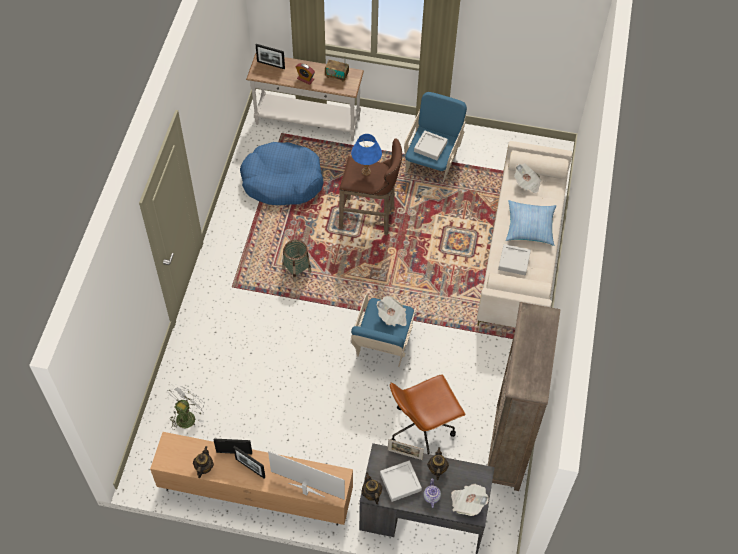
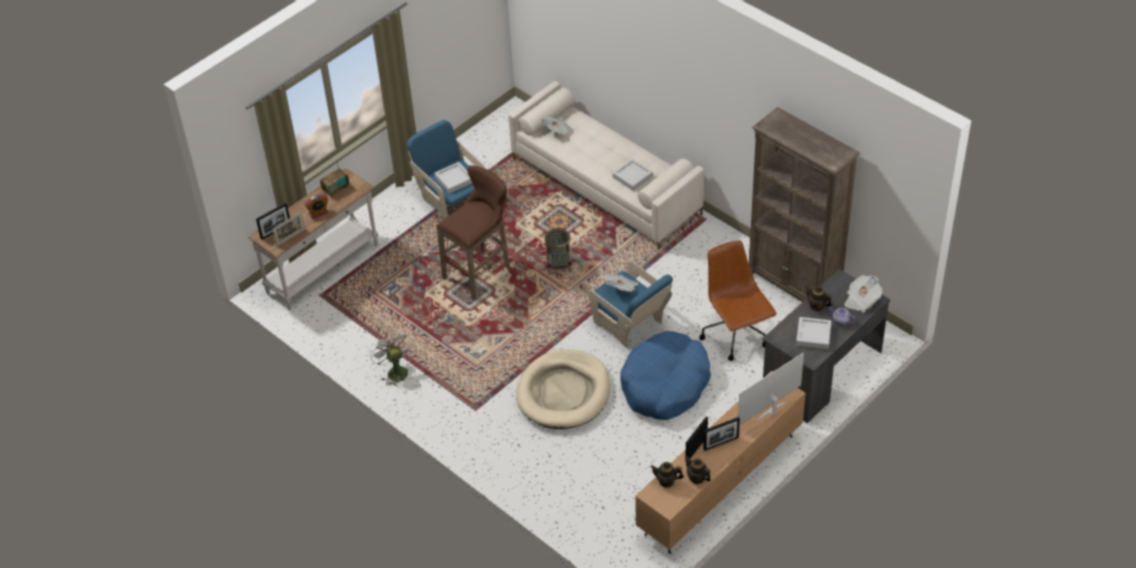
camera: 55 degrees left, 10 degrees down
(187, 415) = (598, 504): white fan -> white fan (394, 371)
(282, 181) = (380, 319): blue dog bed -> blue dog bed (665, 385)
(284, 335) = (563, 392): none -> beige dog bed
(297, 270) = (496, 352): basket -> basket (559, 265)
(366, 172) = (470, 217): blue table lamp -> none
(371, 494) = (812, 359): teapot -> teapot (666, 481)
(405, 455) = (788, 321): picture frame -> picture frame (290, 237)
(422, 429) = (736, 335): brown office chair -> brown office chair turned 150 degrees clockwise
(530, 226) = (604, 150): pillow -> none

